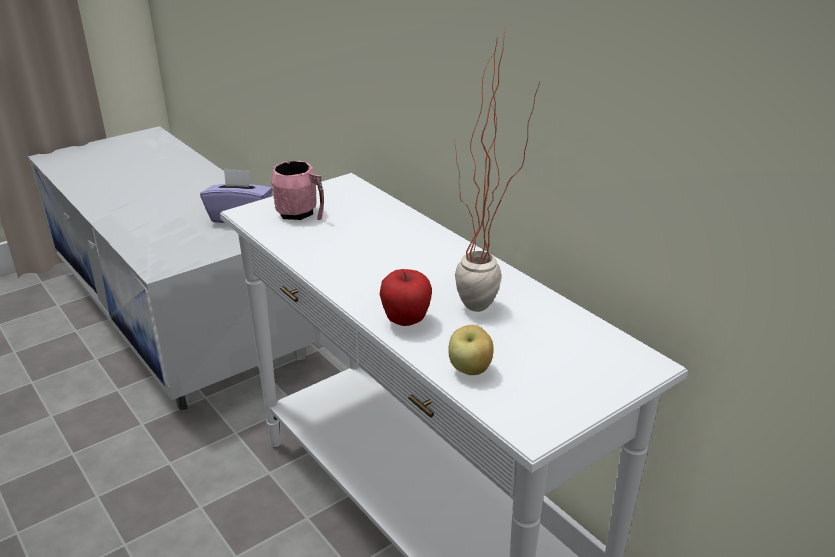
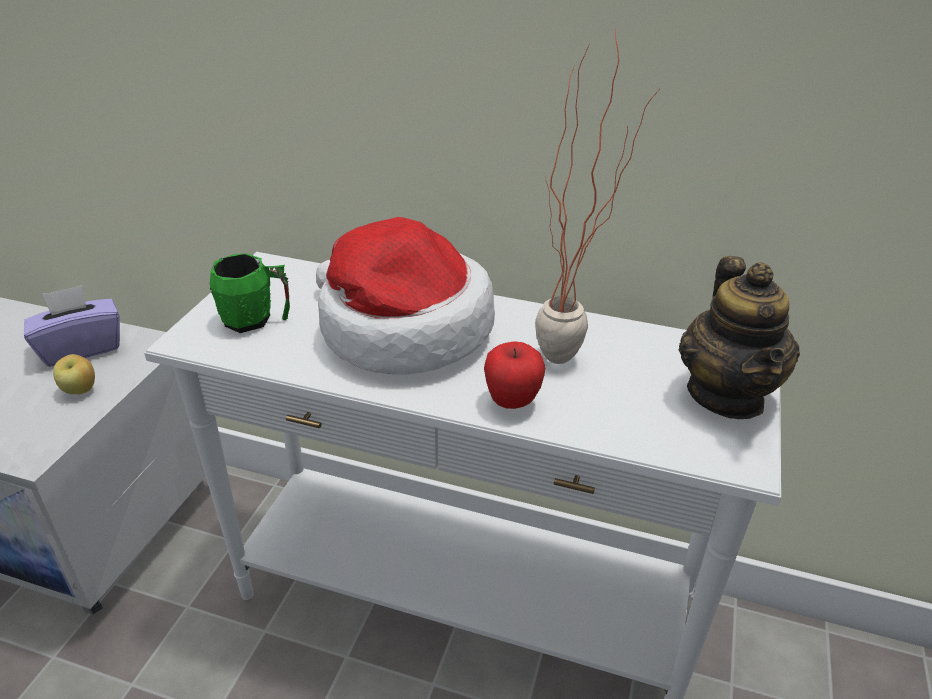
camera: 35 degrees left, 5 degrees up
(301, 214) = (256, 320): pink mug -> green mug
(387, 250) = (401, 329): none -> hat
(470, 370) = (629, 427): apple -> apple (80, 390)
(582, 381) = (726, 395): none -> teapot

